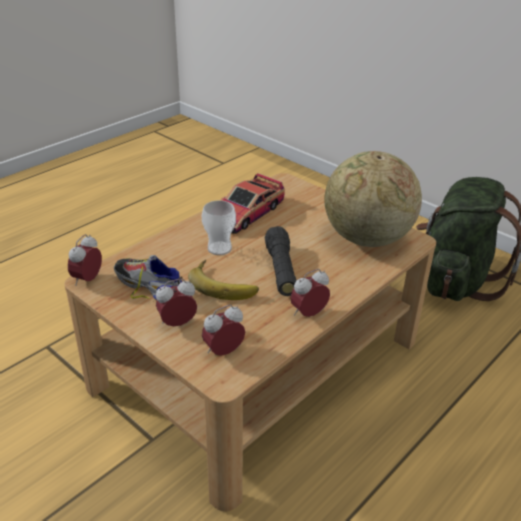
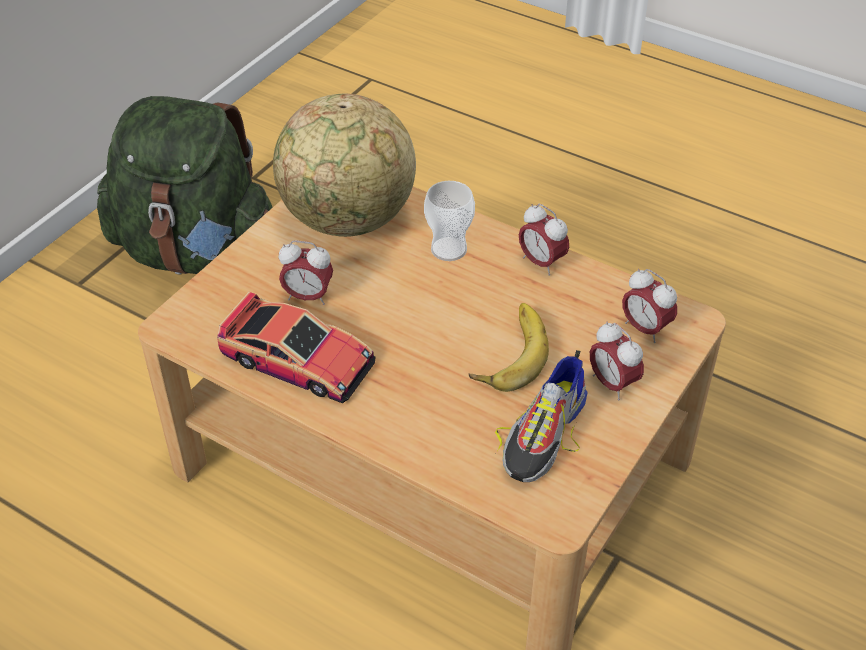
camera: 100 degrees left, 10 degrees up
(88, 279) = (554, 520): alarm clock -> alarm clock (308, 297)
(219, 248) = (417, 374): cup -> cup (448, 249)
(281, 270) = (455, 298): black flashlight -> none

